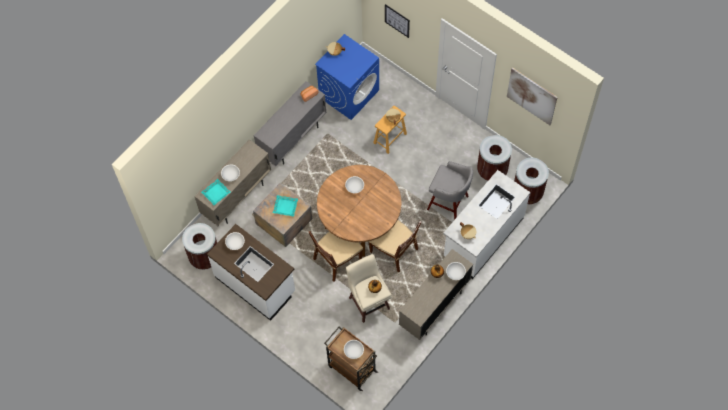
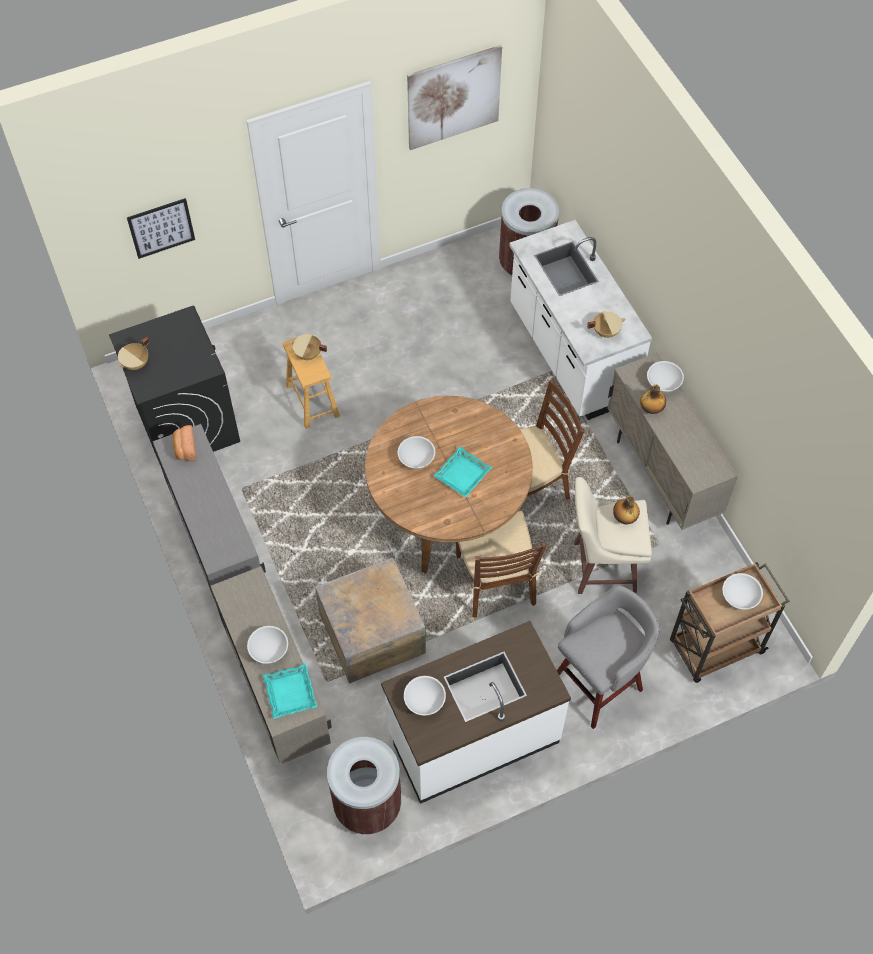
camera: 65 degrees left, 5 degrees down
(285, 207) = (371, 599): turquoise tray -> turquoise tray (462, 475)
(349, 93) = (186, 422): blue washing machine -> black washing machine
(449, 203) = (484, 373): grey stool -> grey stool (599, 683)
(492, 170) = (459, 291): brown trash can -> none

